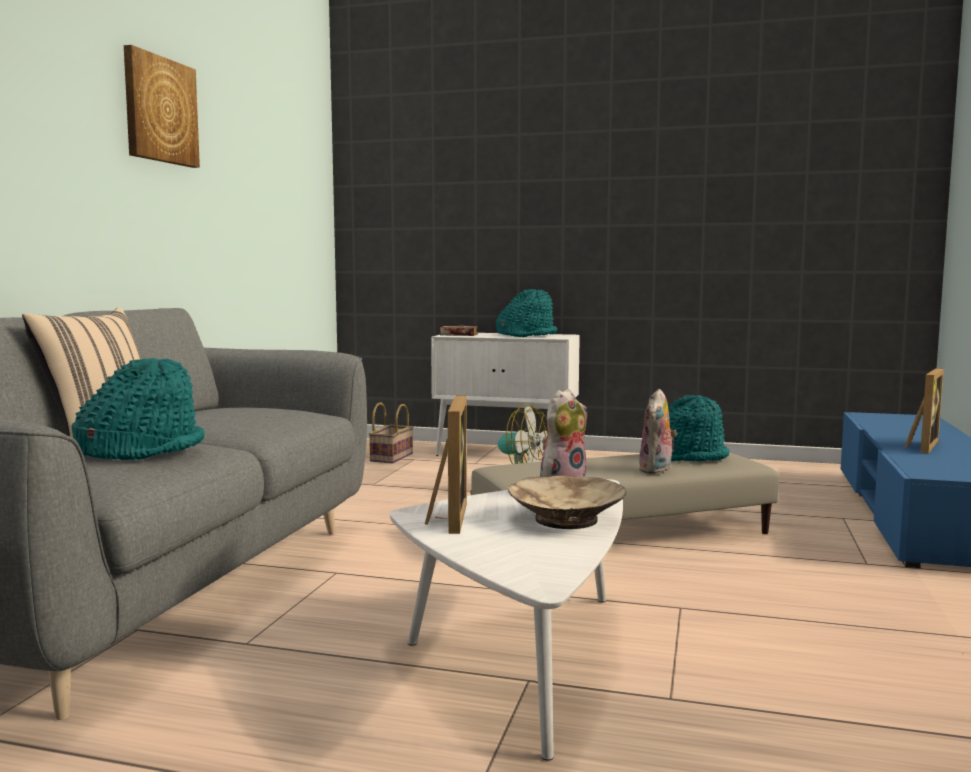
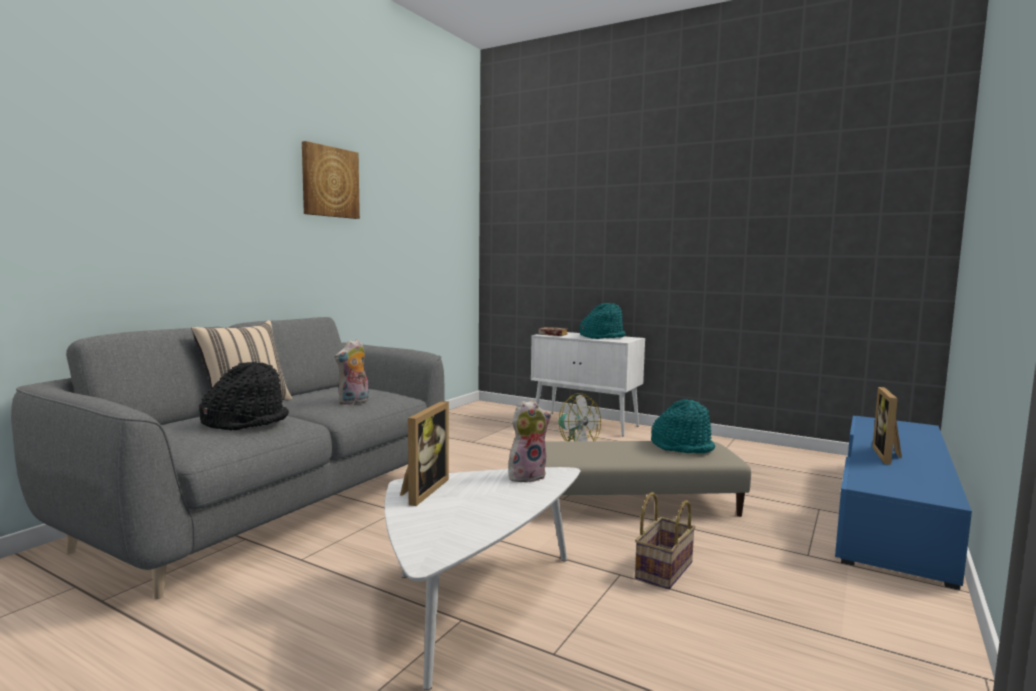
camera: 15 degrees right, 0 degrees up
(141, 450) = (246, 422): turquoise hat -> black hat
(391, 457) = (501, 420): basket -> basket (663, 569)
(565, 519) = (503, 502): beige bowl -> none
(657, 470) = (646, 458): plush toy -> plush toy (354, 402)
(920, 446) = (889, 456): picture frame -> picture frame turned 150 degrees clockwise

